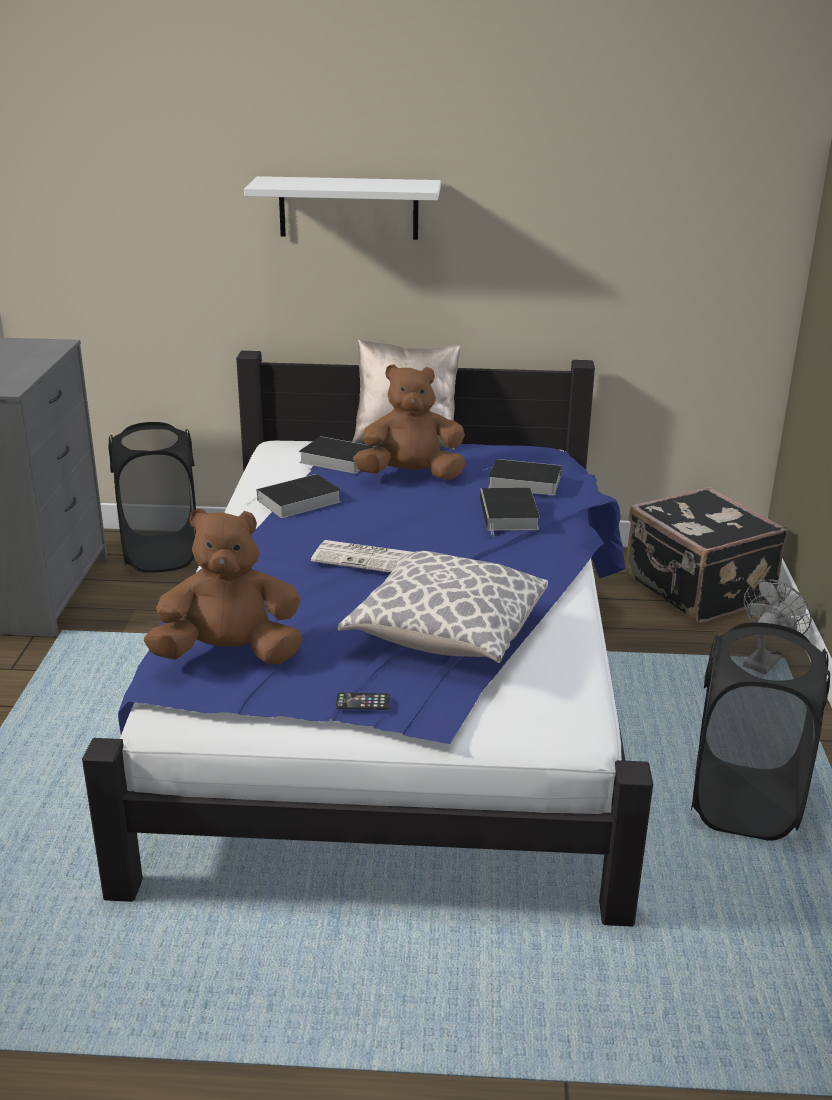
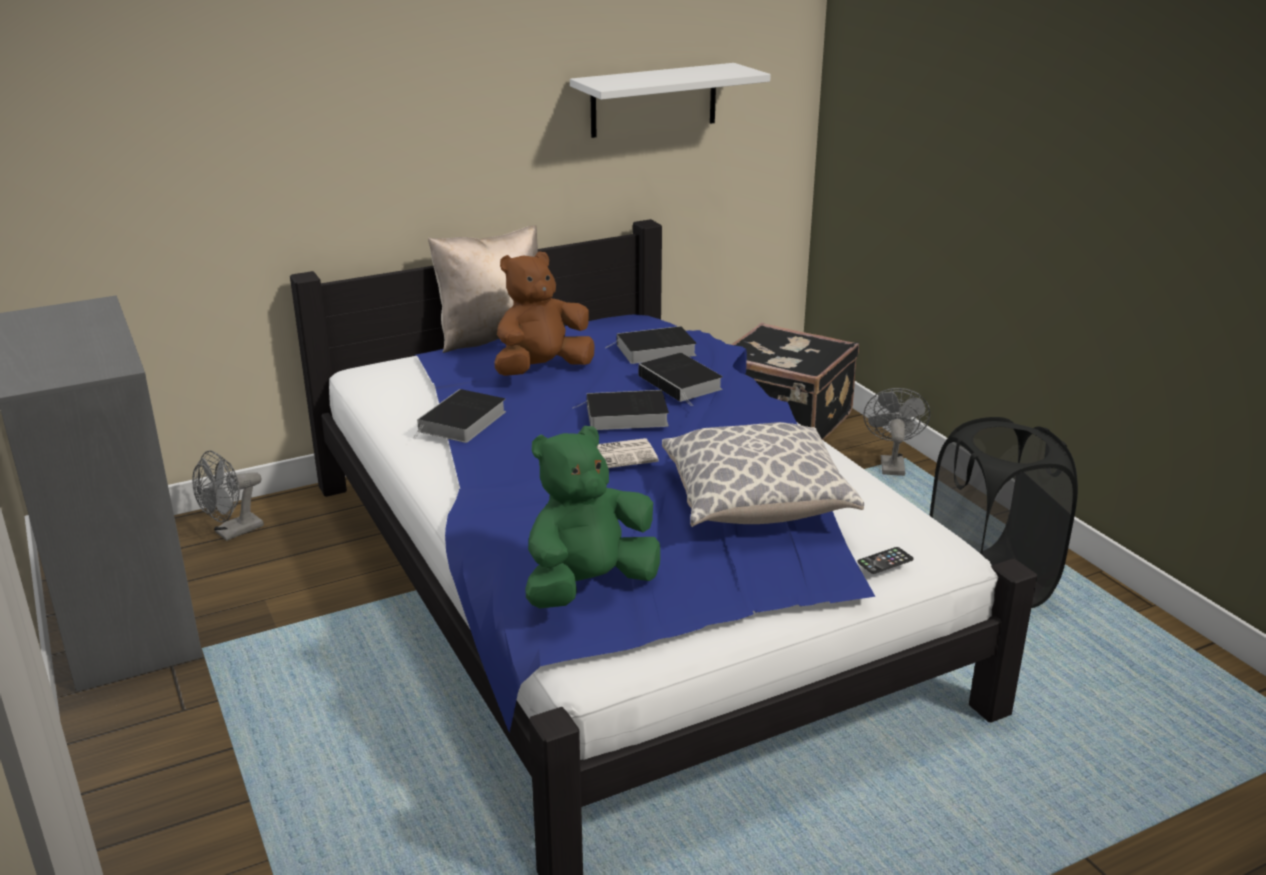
camera: 30 degrees left, 0 degrees up
(161, 554) = (233, 532): black laundry basket -> grey fan
(230, 654) = (588, 586): brown plush toy -> green plush toy
(335, 459) = (449, 372): book -> book (624, 416)
(348, 208) = (397, 94): white shelf -> white shelf (654, 100)
(363, 702) = (766, 586): phone -> phone (885, 561)

